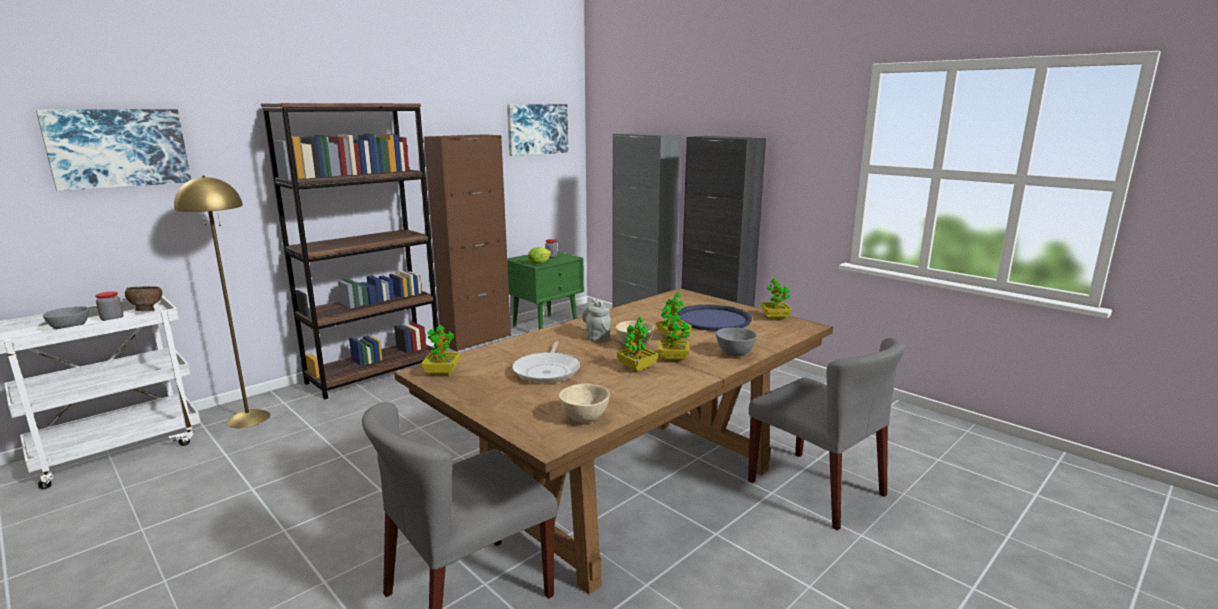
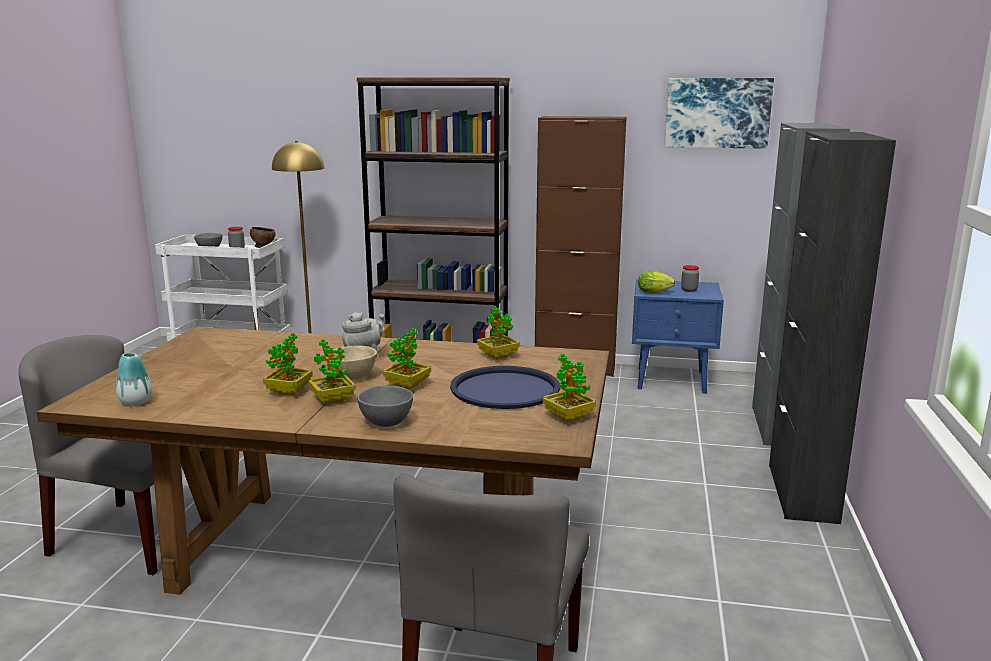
camera: 55 degrees right, 0 degrees up
(118, 148) = (272, 114): picture -> none
(442, 372) = (206, 337): potted plant -> potted plant (498, 356)
(546, 325) = (672, 380): green nightstand -> blue nightstand
(547, 371) = (243, 364): frying pan -> none
(584, 419) = (136, 402): beige bowl -> vase

